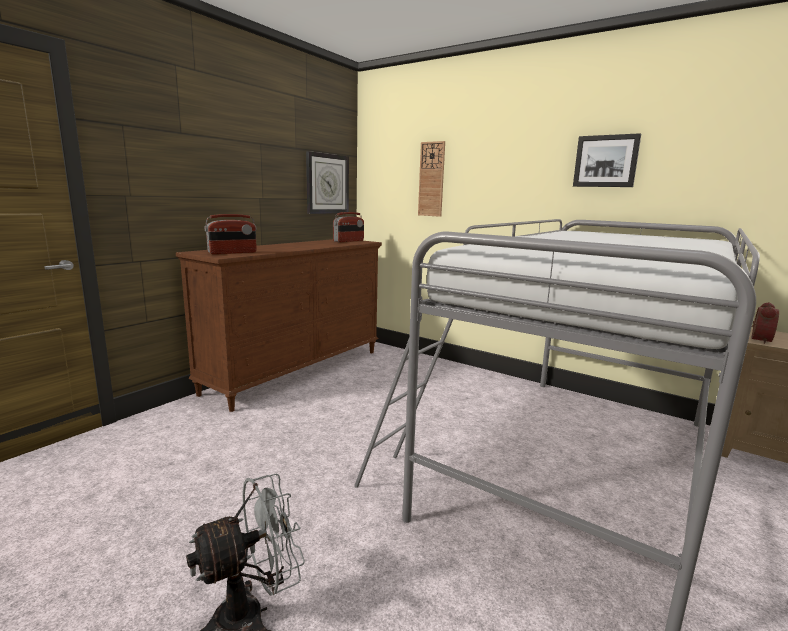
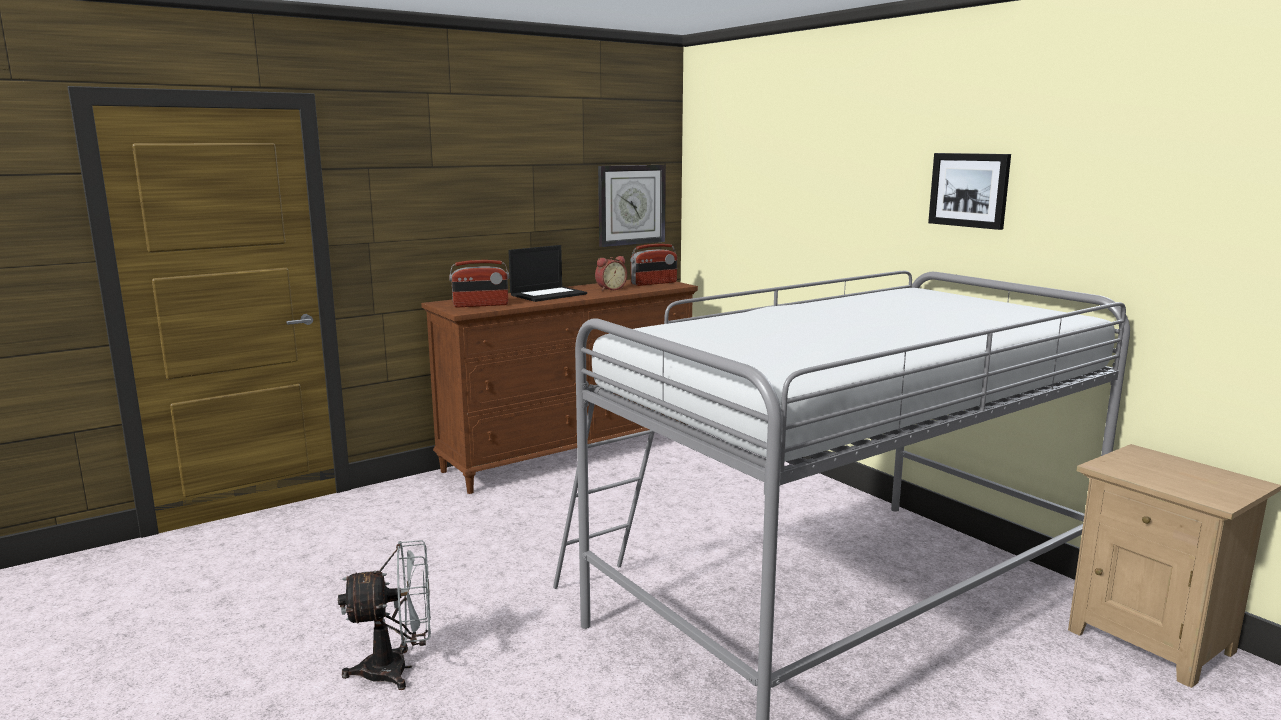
camera: 20 degrees right, 0 degrees up
(280, 247) = (548, 294): none -> laptop
(431, 179) = (765, 200): wall clock -> none
(758, 339) = (1118, 467): alarm clock -> alarm clock (610, 289)

